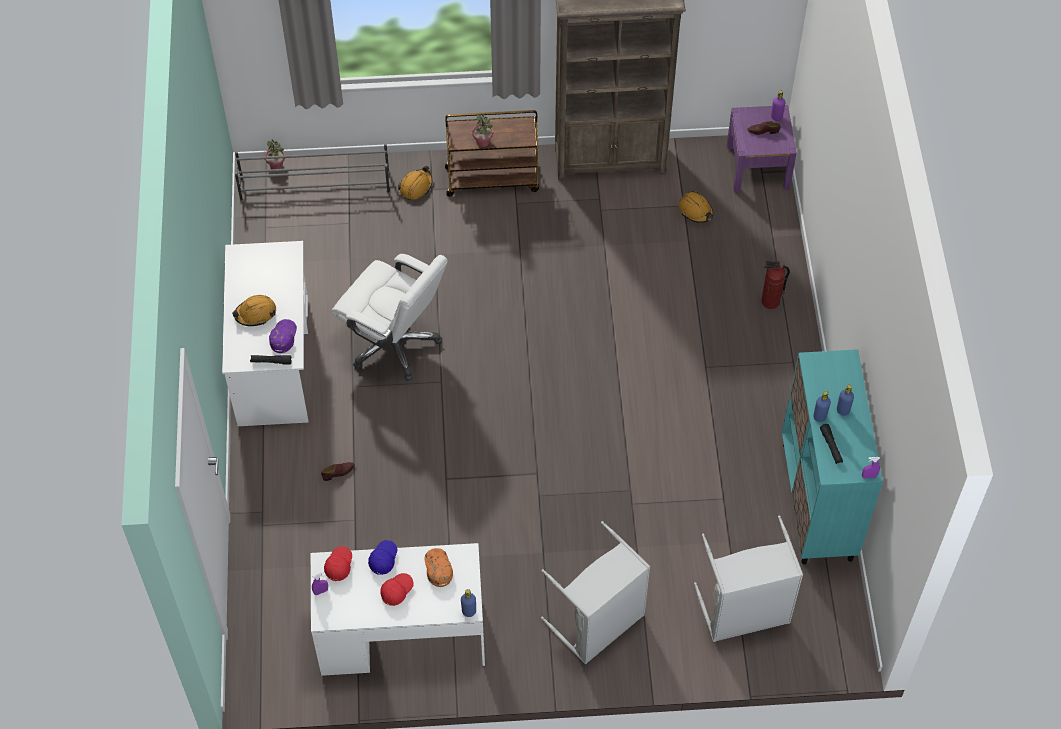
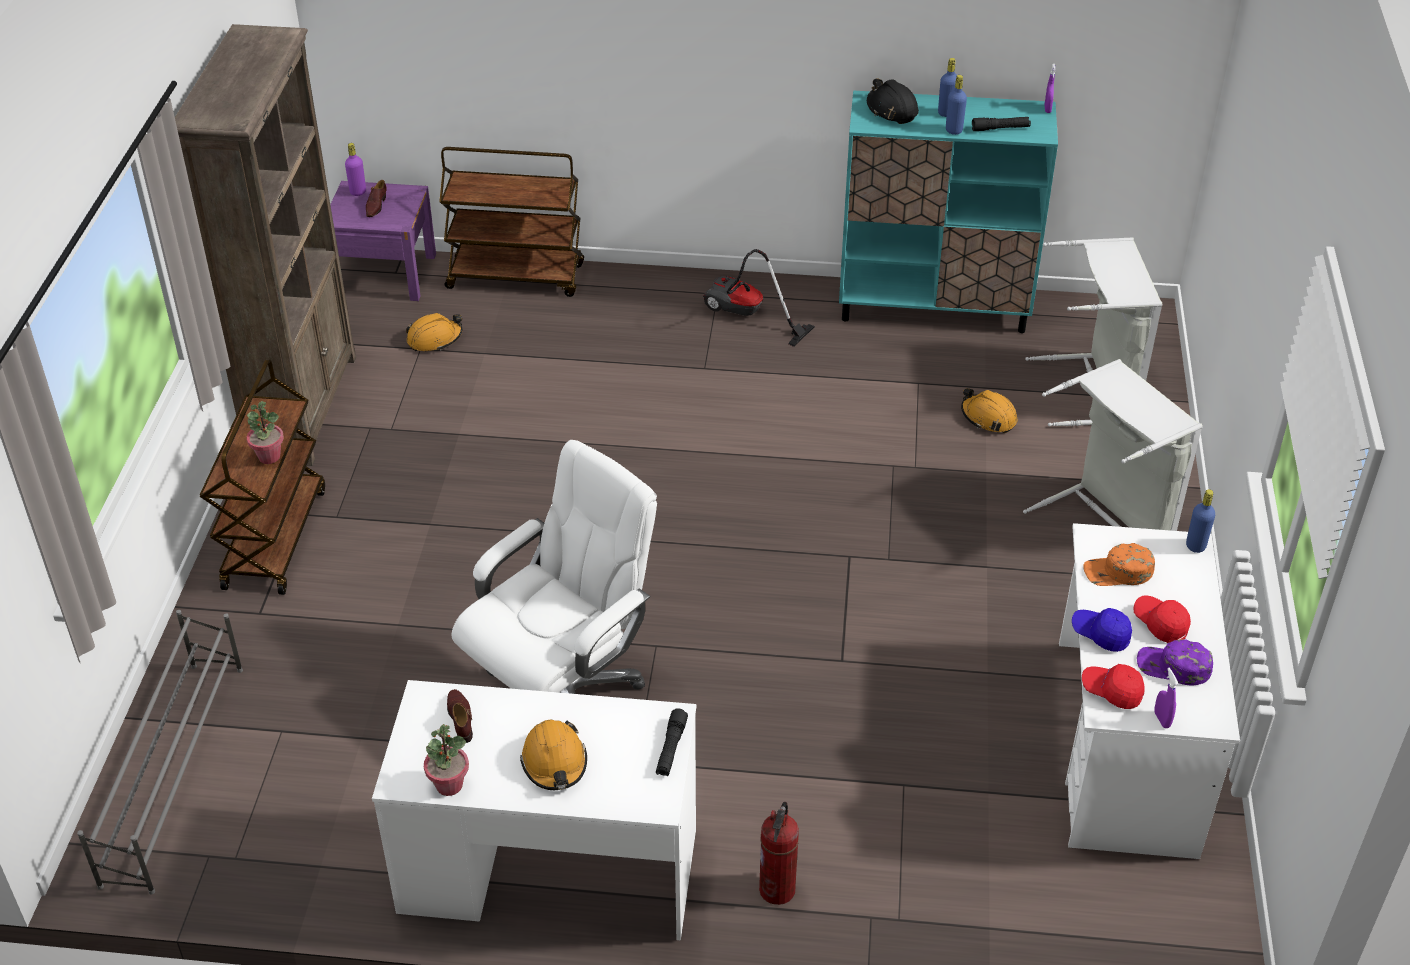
camera: 80 degrees left, 15 degrees down
(276, 165) = (94, 827): potted plant -> potted plant (449, 785)
(283, 337) = (619, 726): purple cap -> purple cap (1173, 667)
(338, 472) = (807, 798): brown shoe -> brown shoe (460, 718)
(416, 186) = (244, 633): orange hard hat -> orange hard hat (988, 417)
(770, 302) = (615, 298): fire extinguisher -> fire extinguisher (778, 890)
(771, 383) = (746, 316): none -> vacuum cleaner
(777, 240) = (517, 276): none -> brown cart
(836, 375) = (891, 110): none -> black hard hat

